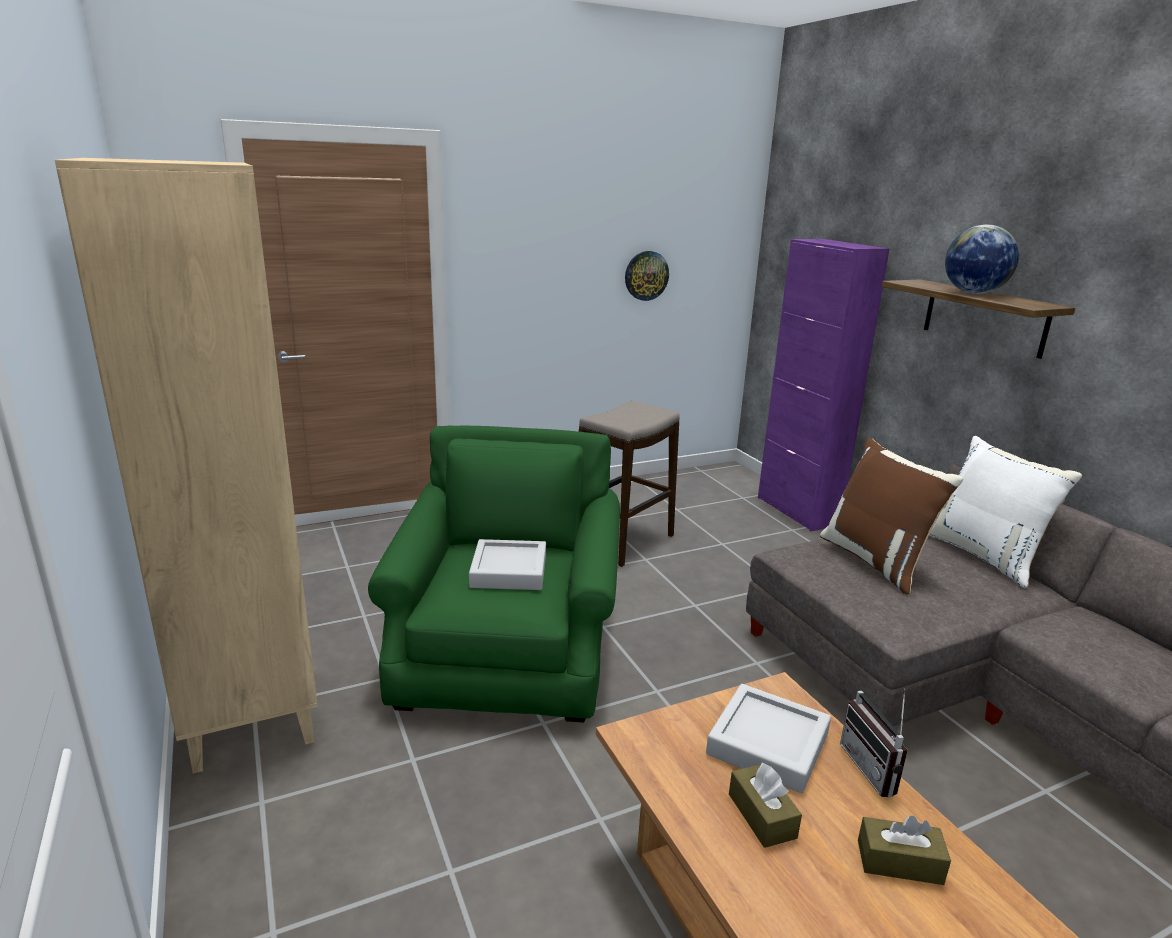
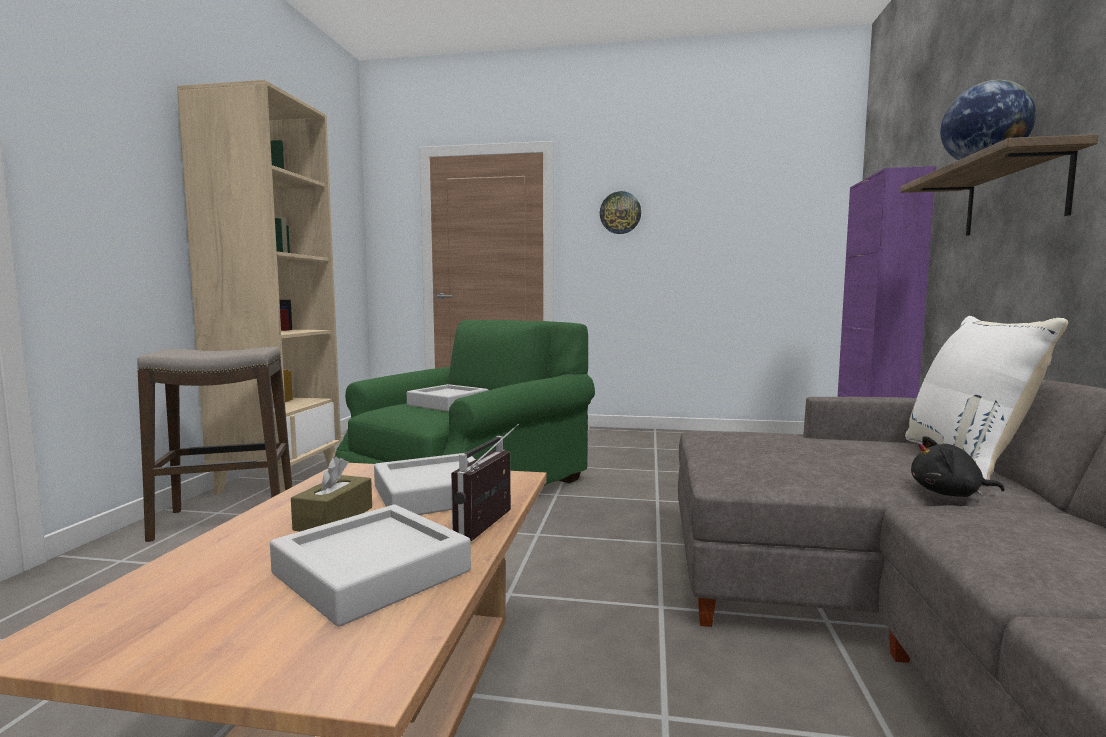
camera: 35 degrees right, 15 degrees down
(622, 541) = (652, 459): stool -> stool (226, 520)
(646, 275) = (730, 245): wall clock -> wall clock (620, 213)
(876, 561) = (795, 442): brown pillow -> none
(899, 862) = (371, 572): brown tissue box -> grey tray
(1022, 606) = (950, 494): none -> black plush toy

